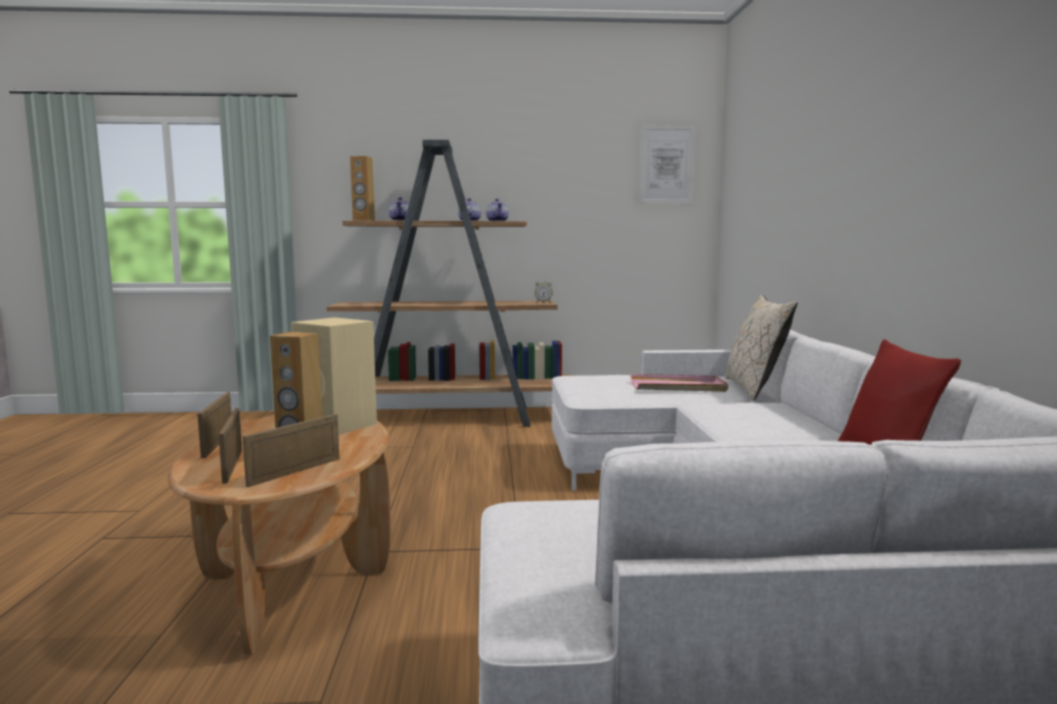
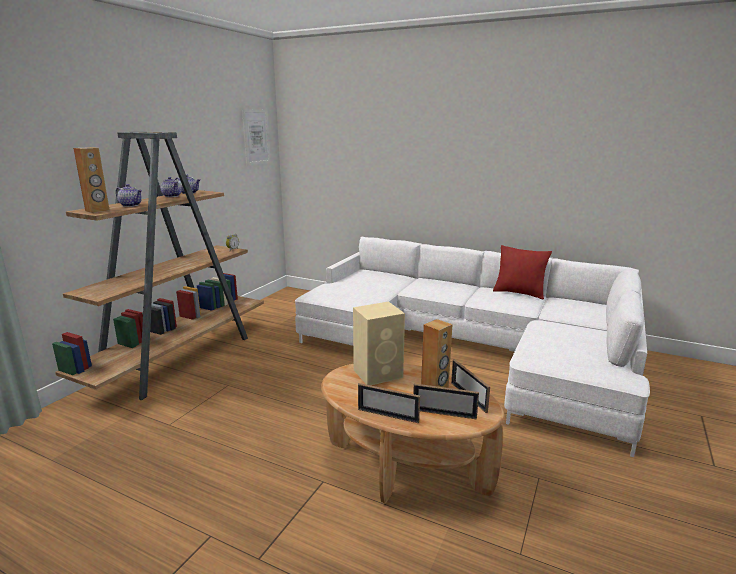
camera: 60 degrees left, 10 degrees up
(678, 387) = (374, 284): pink tray -> none
(755, 389) = (395, 274): beige pillow -> none

